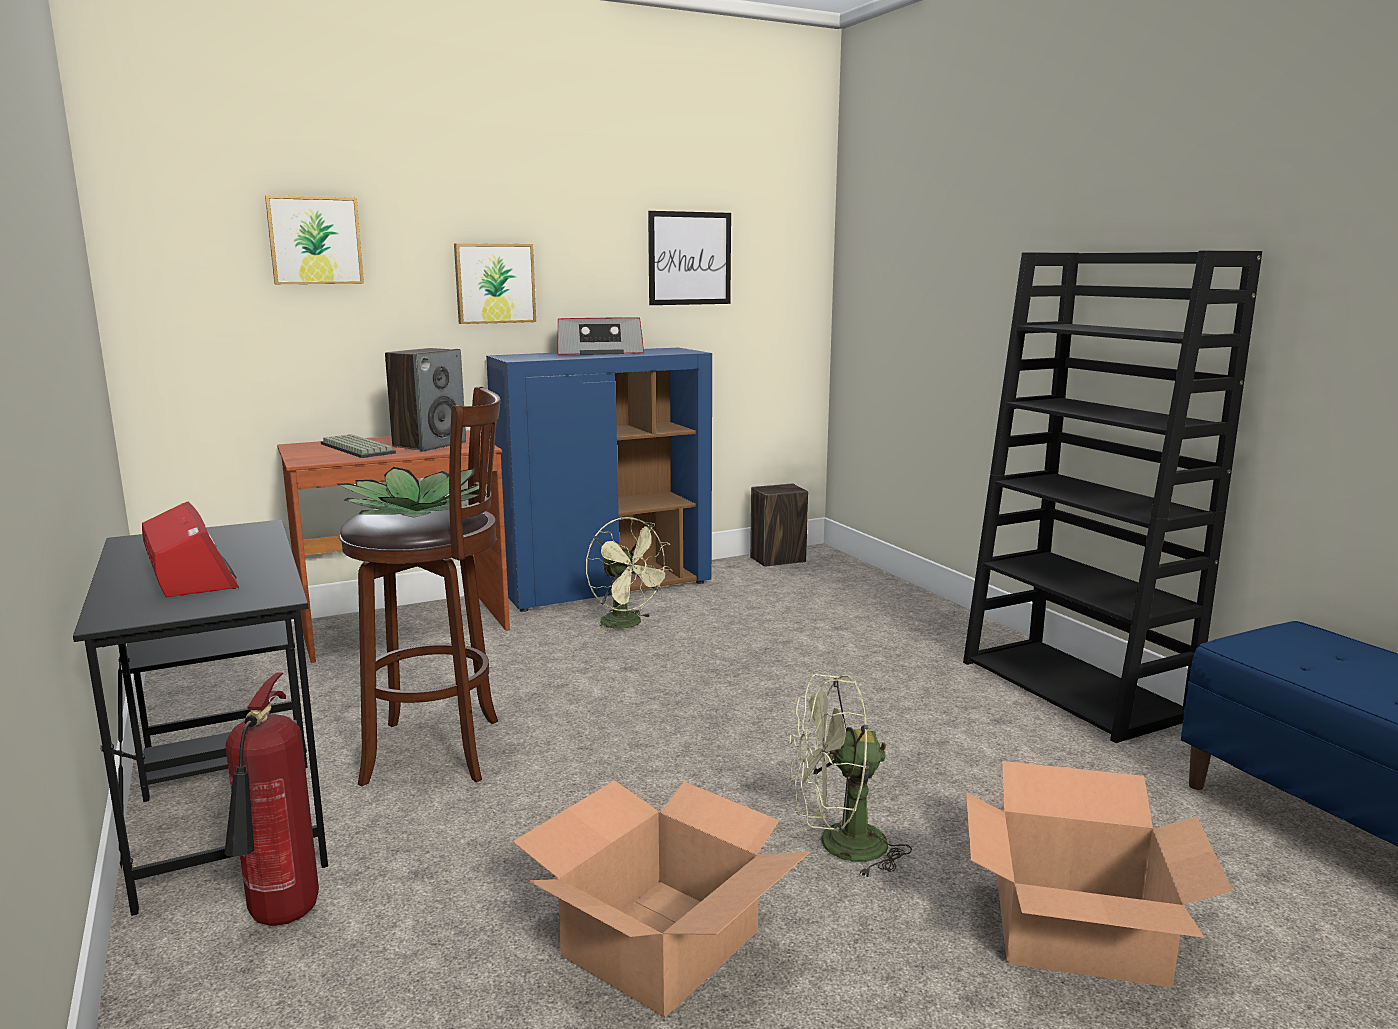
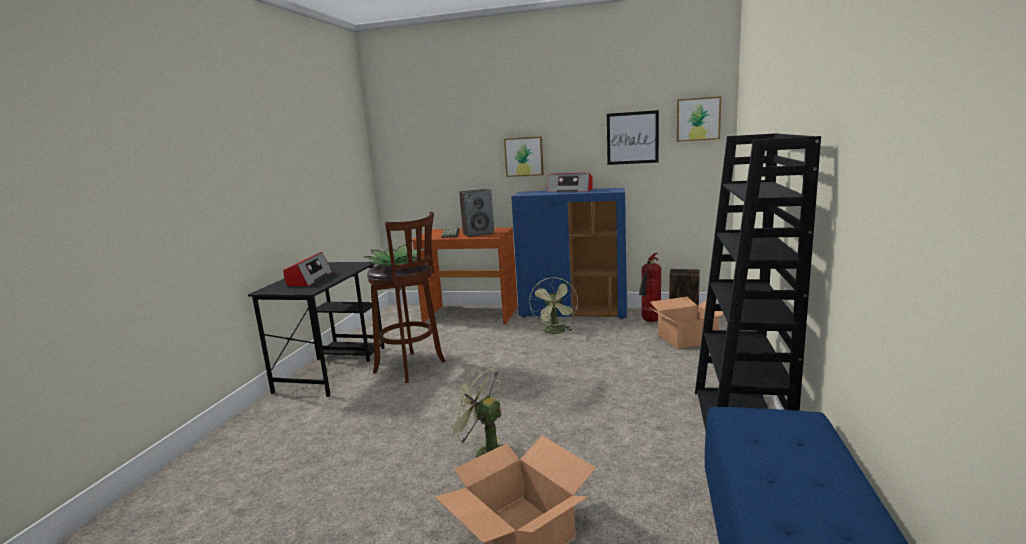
camera: 40 degrees right, 0 degrees up
(282, 920) = (297, 409): fire extinguisher -> fire extinguisher (650, 321)
(315, 240) = (446, 141): picture -> picture (698, 119)
(659, 943) = (371, 461): cardboard box -> cardboard box (686, 338)

